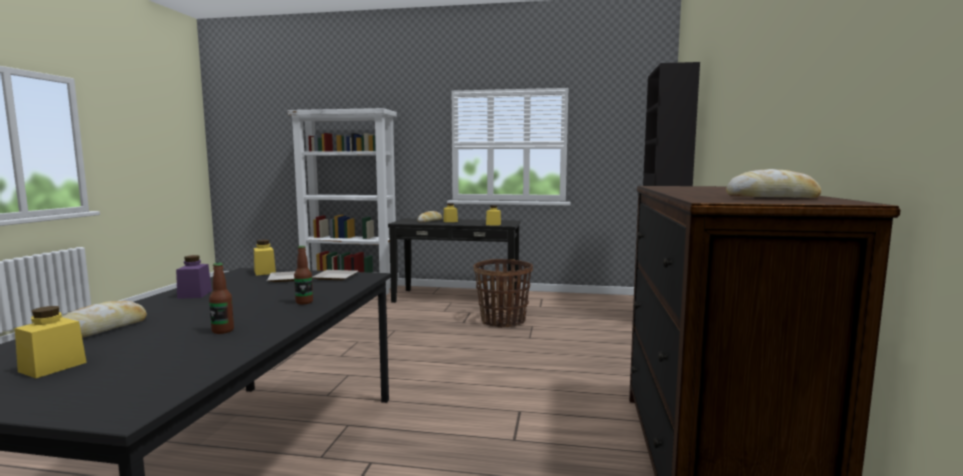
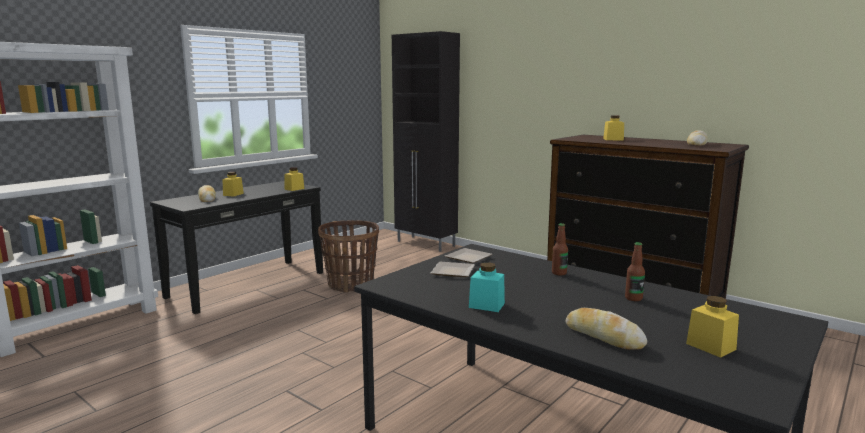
camera: 60 degrees left, 5 degrees up
(195, 294) = (486, 305): purple jar -> turquoise jar
(265, 272) = (404, 277): yellow jar -> yellow jar (613, 139)

